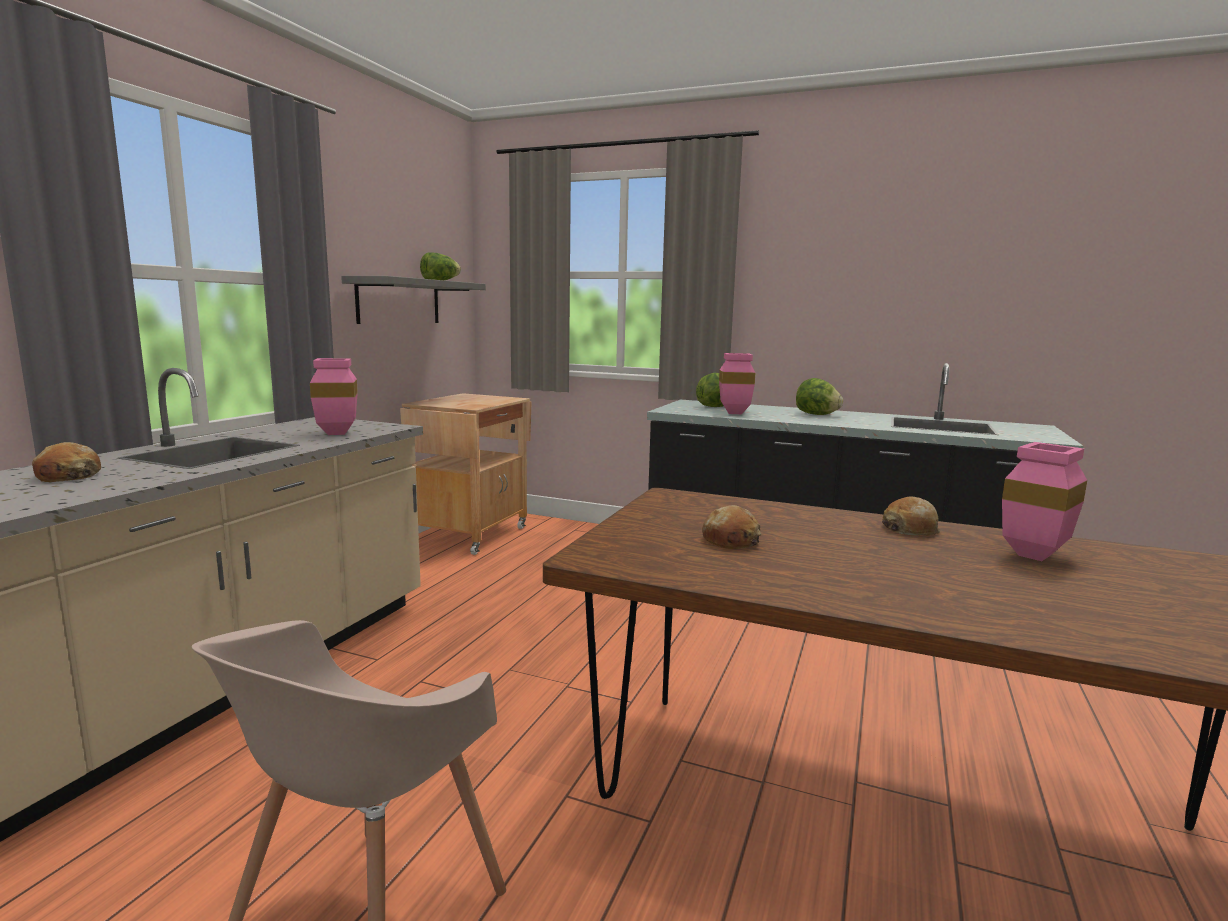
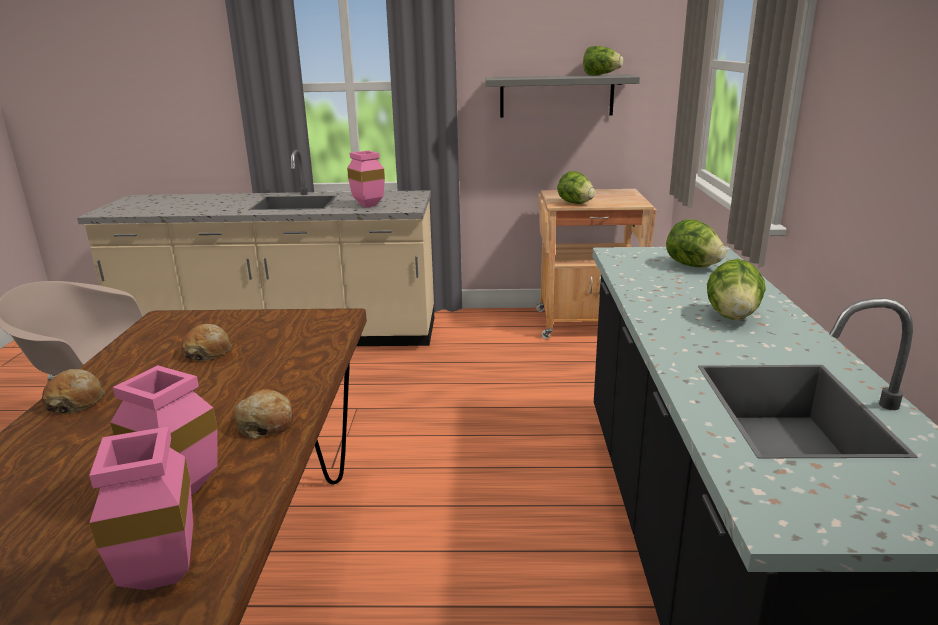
camera: 70 degrees right, 10 degrees up
(68, 476) = (222, 202): bread -> bread (76, 401)
(478, 405) = (575, 203): none -> lettuce
(736, 413) = (655, 278): pink vase -> pink vase (165, 578)

